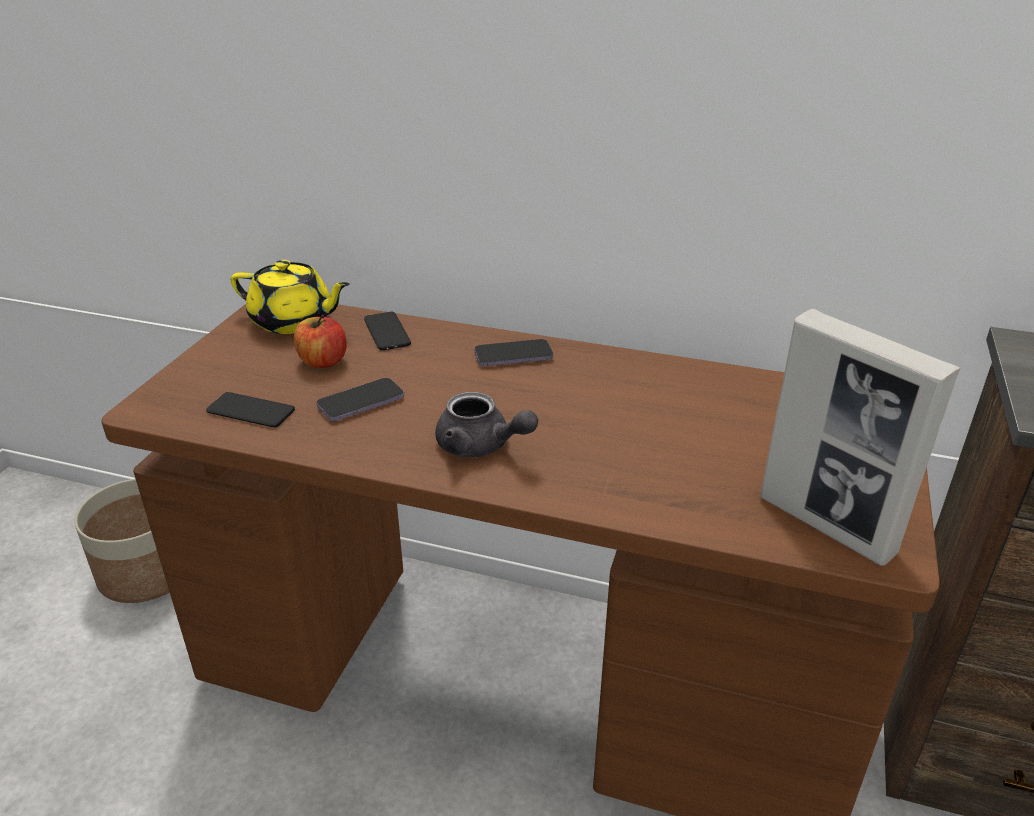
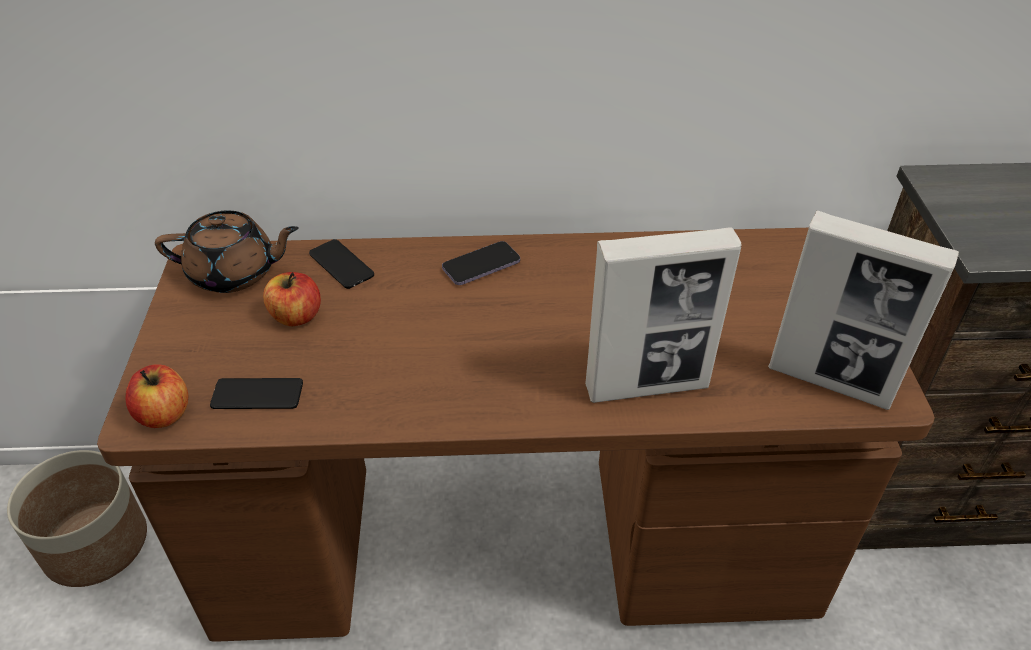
camera: 20 degrees left, 10 degrees up
(167, 408) = (164, 414): none -> apple
(293, 321) = (235, 273): yellow teapot -> brown teapot
(361, 402) = (364, 356): phone -> none
(481, 446) = (507, 377): grey teapot -> none
(617, 484) = (647, 386): none -> picture frame

